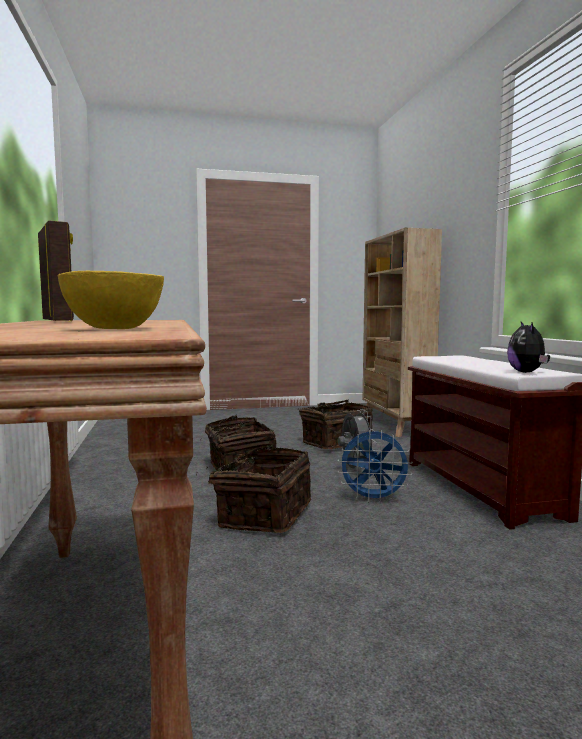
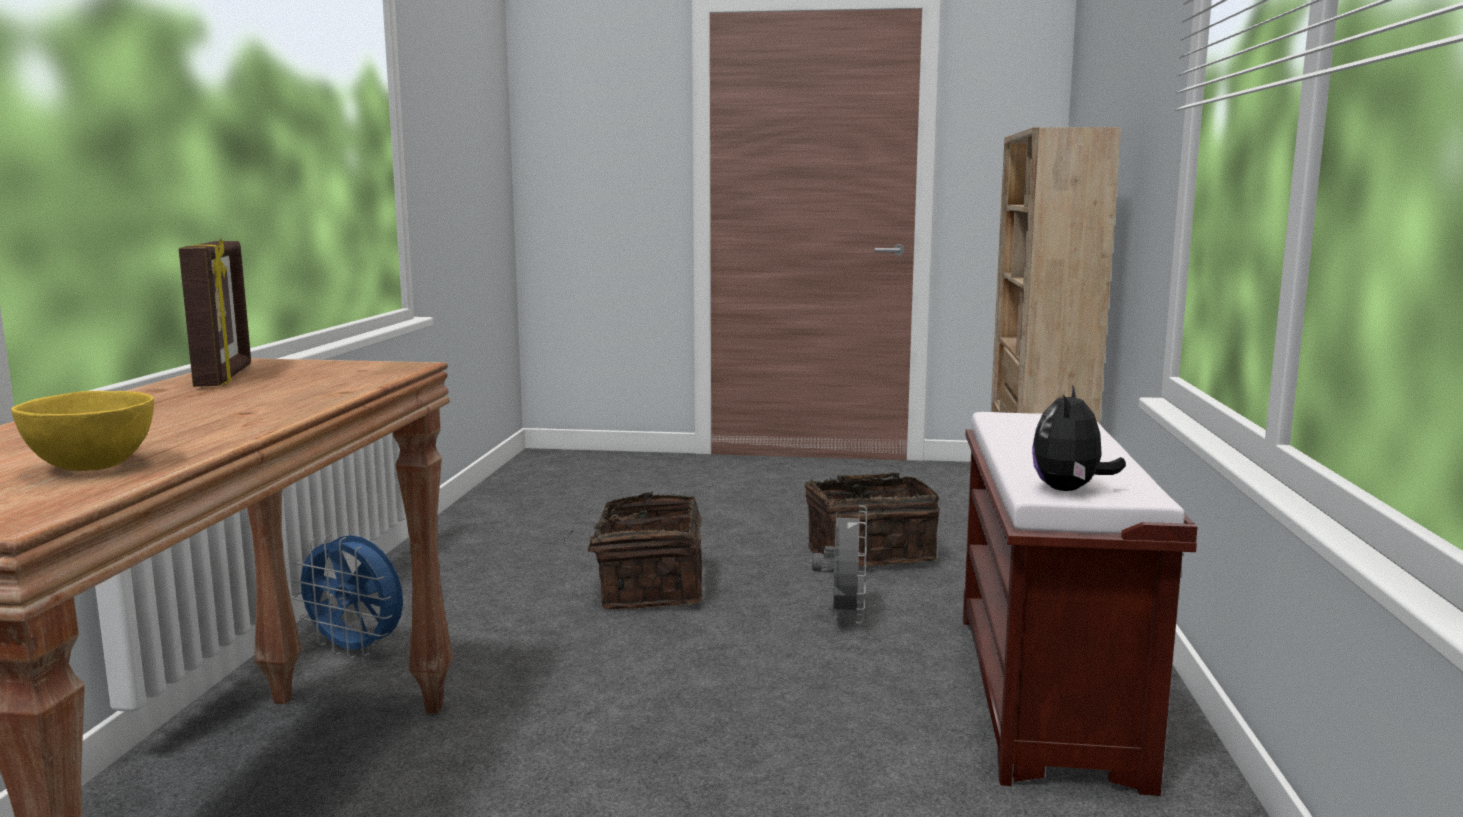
camera: 20 degrees right, 5 degrees up
(263, 514) = (604, 681): basket -> none
(373, 499) = (815, 683): blue fan -> blue fan (356, 650)

